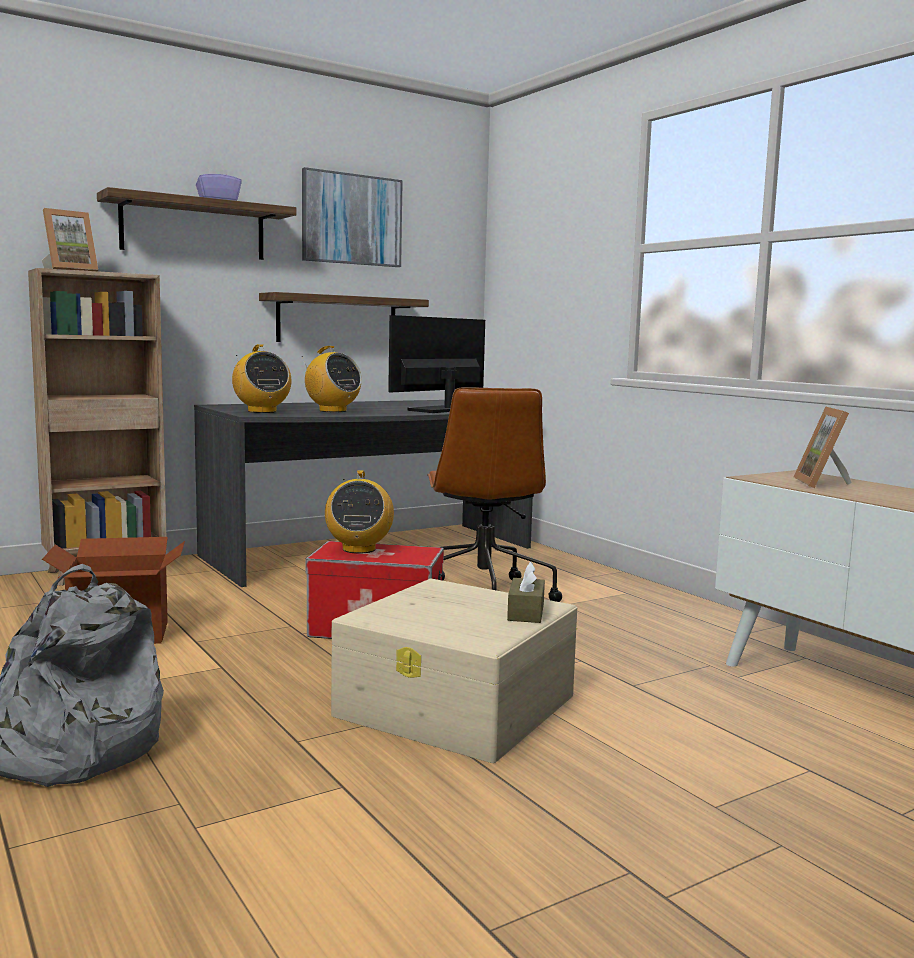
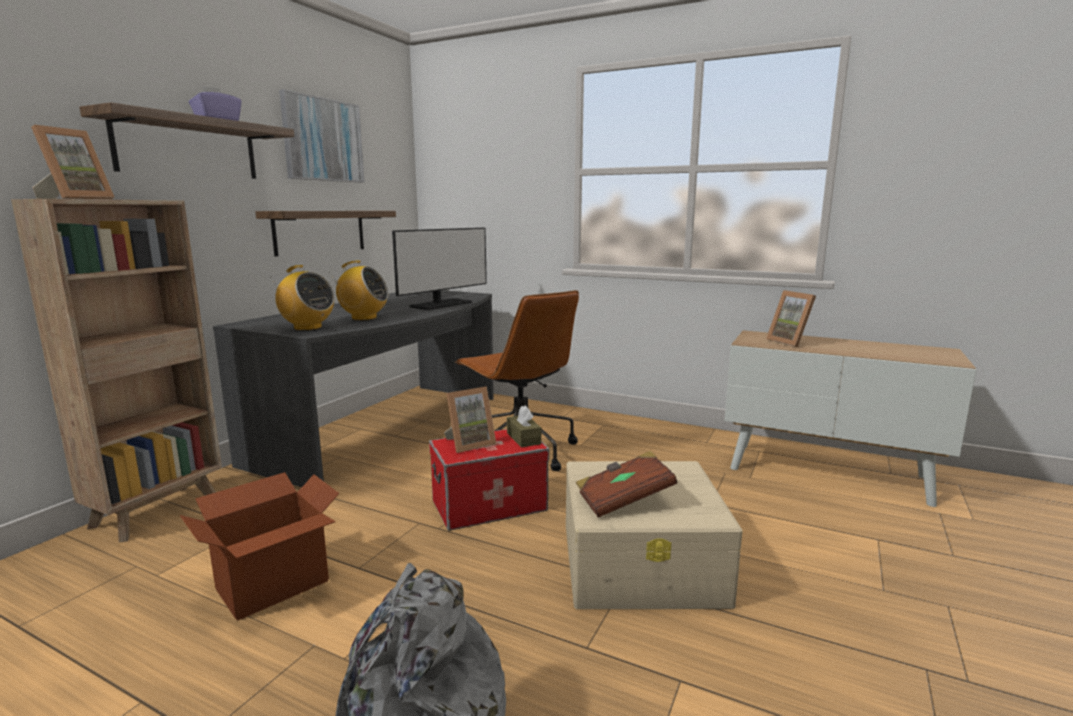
camera: 30 degrees left, 5 degrees up
(358, 549) = (469, 444): radio -> picture frame
(419, 611) = (623, 500): none -> brown book
(443, 410) = (441, 305): monitor -> monitor turned 150 degrees counterclockwise
(526, 612) = (686, 478): brown tissue box -> brown tissue box (523, 438)

